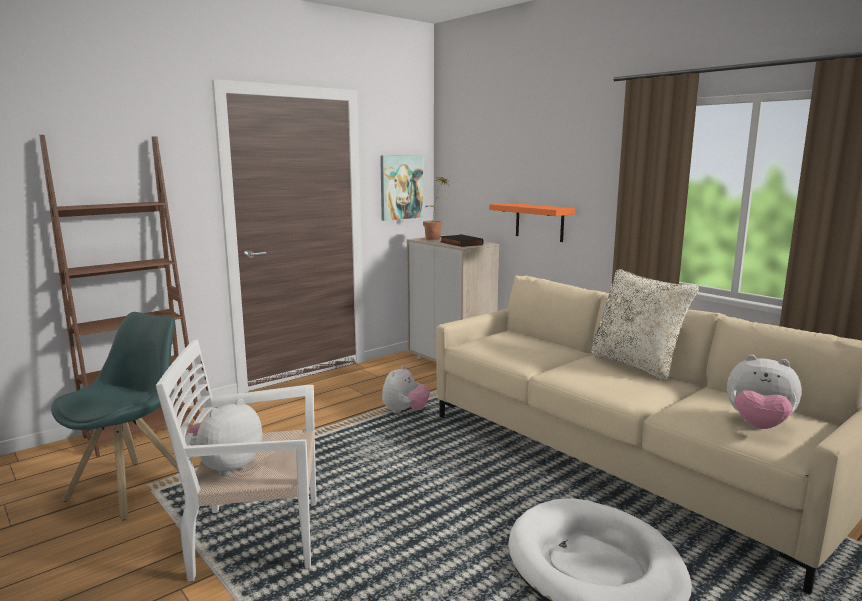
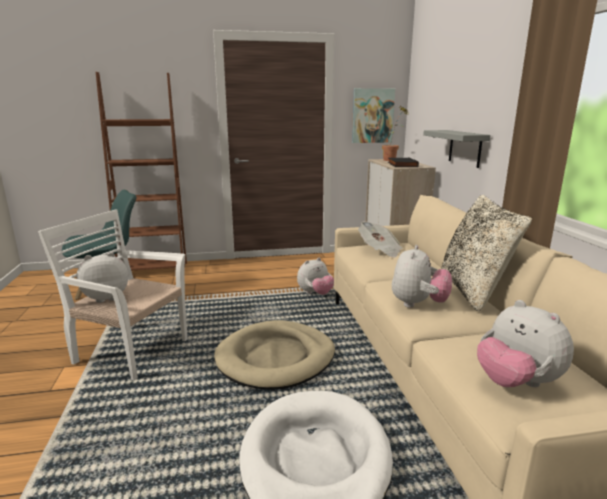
camera: 30 degrees right, 5 degrees up
(446, 490) = (276, 358): none -> beige dog bed
(501, 342) = (380, 251): none -> newspaper
(539, 222) = (465, 148): orange shelf -> grey shelf
(609, 385) = (418, 304): none -> plush toy

